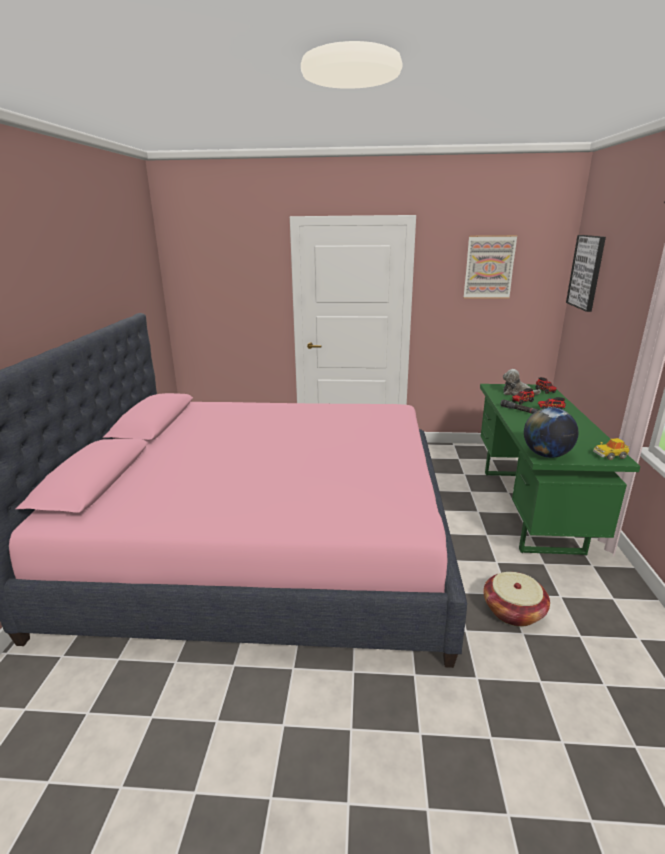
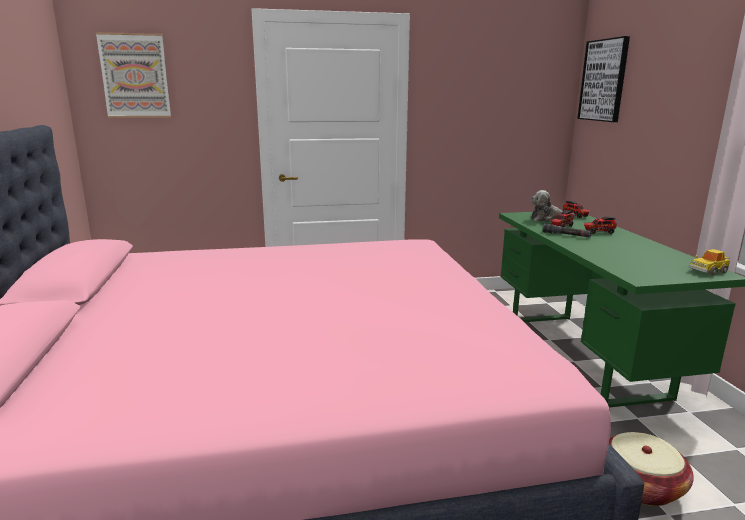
camera: 15 degrees left, 5 degrees down
(489, 267) = (493, 78): picture -> picture (135, 76)
(546, 455) = (641, 276): globe -> none

